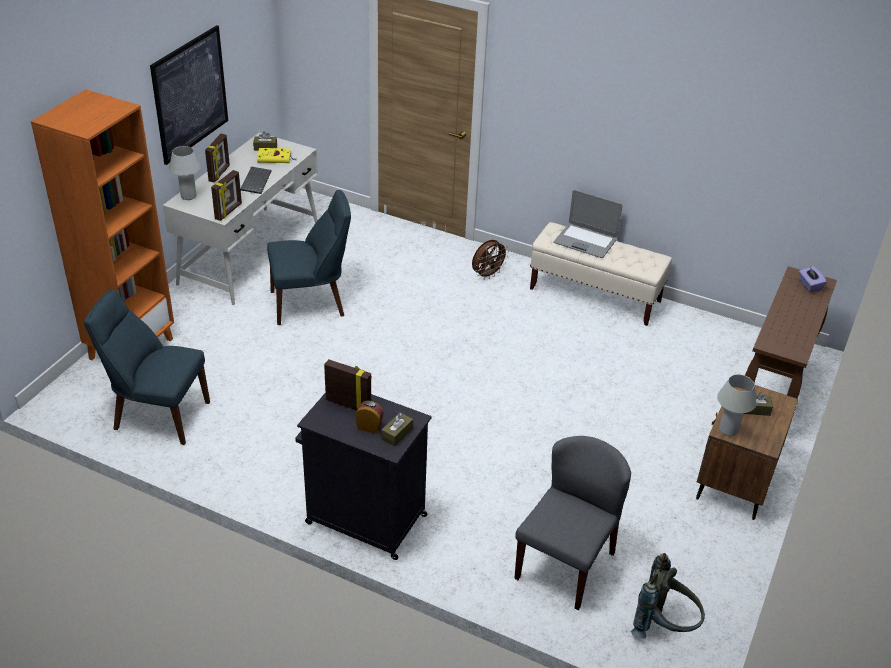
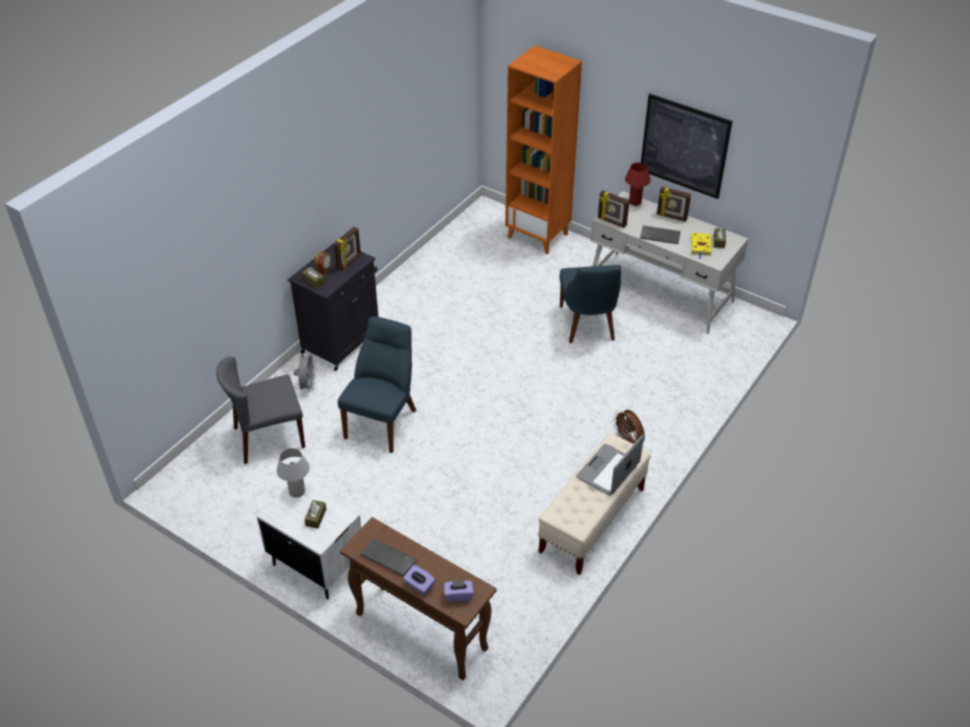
camera: 100 degrees right, 5 degrees up
(157, 415) = (464, 250): blue chair -> blue chair (383, 422)
(188, 196) = (635, 202): white table lamp -> red table lamp
(460, 541) = (307, 386): none -> grey fan
(565, 565) = (268, 437): grey chair -> grey chair turned 120 degrees clockwise
(664, 626) = (197, 481): grey backpack -> none
(734, 482) = (316, 564): brown nightstand -> white nightstand
(797, 331) = (387, 559): none -> keyboard
(814, 309) = (419, 586): none -> purple tissue box

